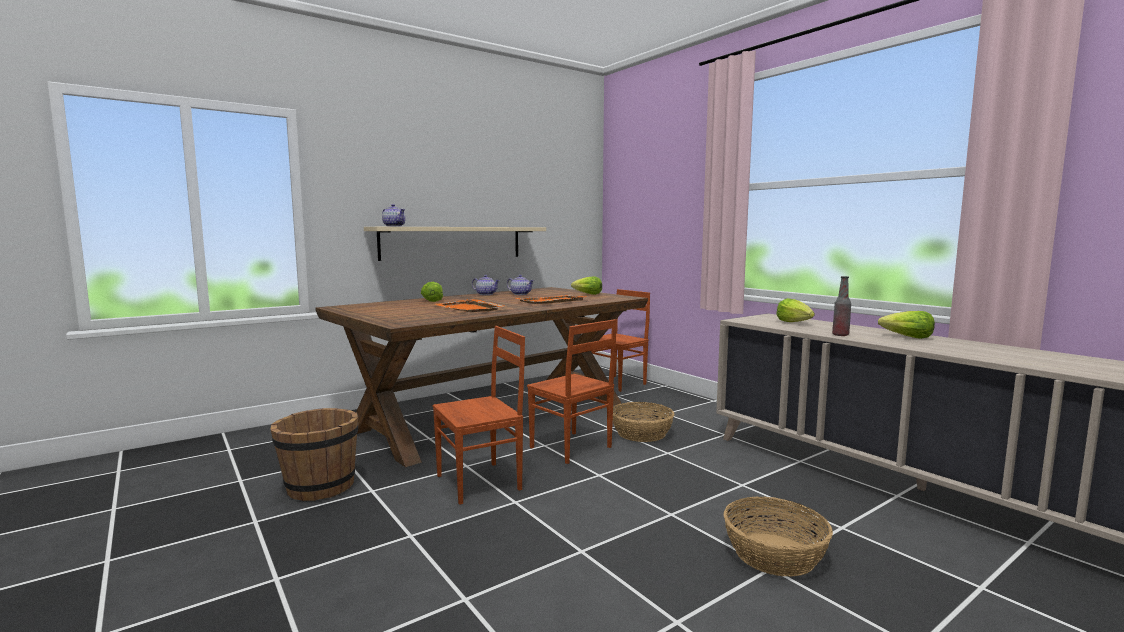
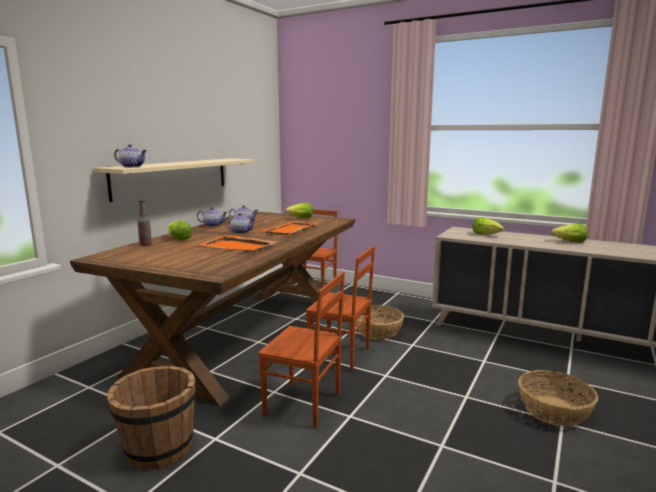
camera: 25 degrees left, 5 degrees up
(480, 482) = (303, 405): brown chair -> brown chair turned 75 degrees clockwise
(498, 300) = (240, 232): none -> teapot
(840, 335) = (533, 244): bottle -> bottle (145, 245)

